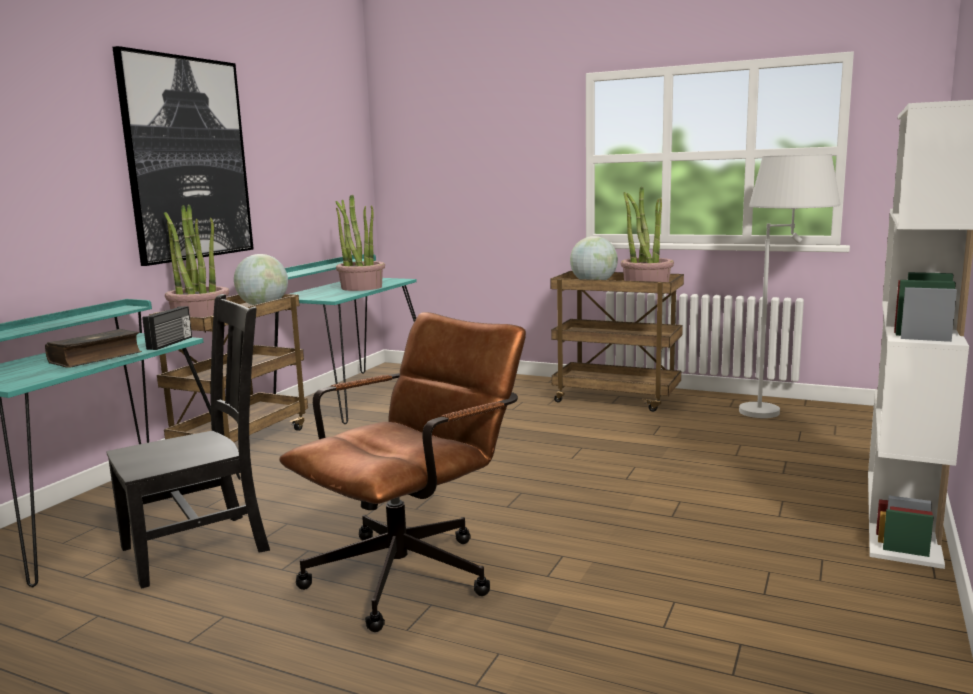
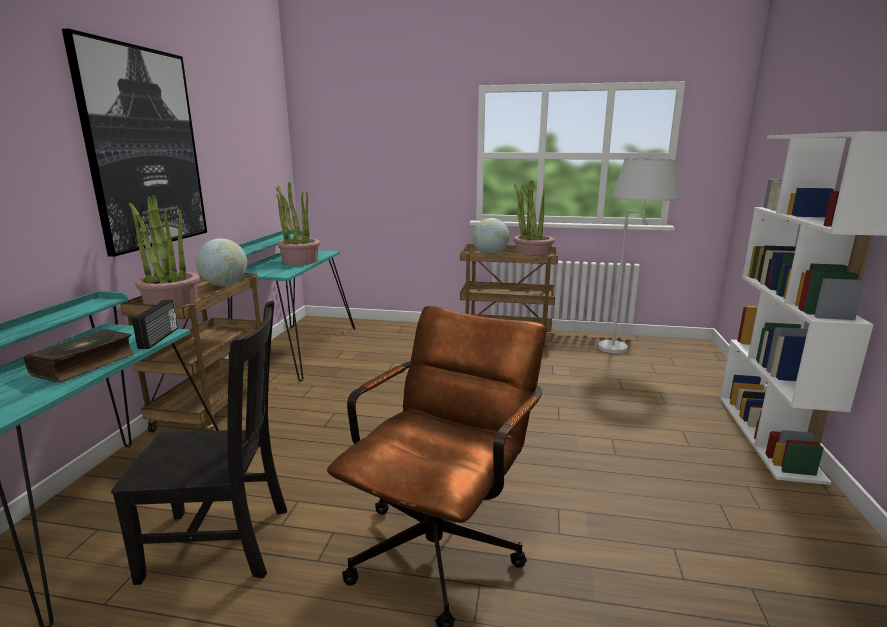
camera: 15 degrees left, 5 degrees up
(201, 547) = (223, 543): black chair -> black chair turned 45 degrees clockwise

